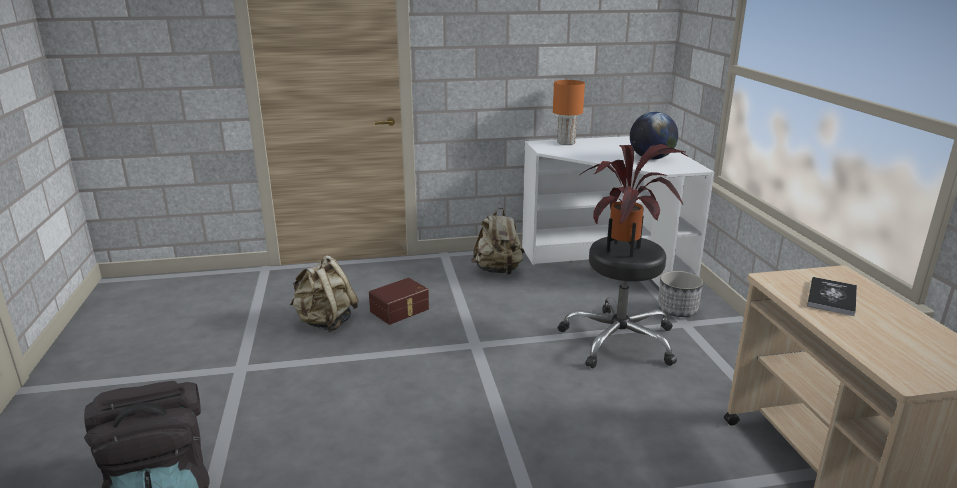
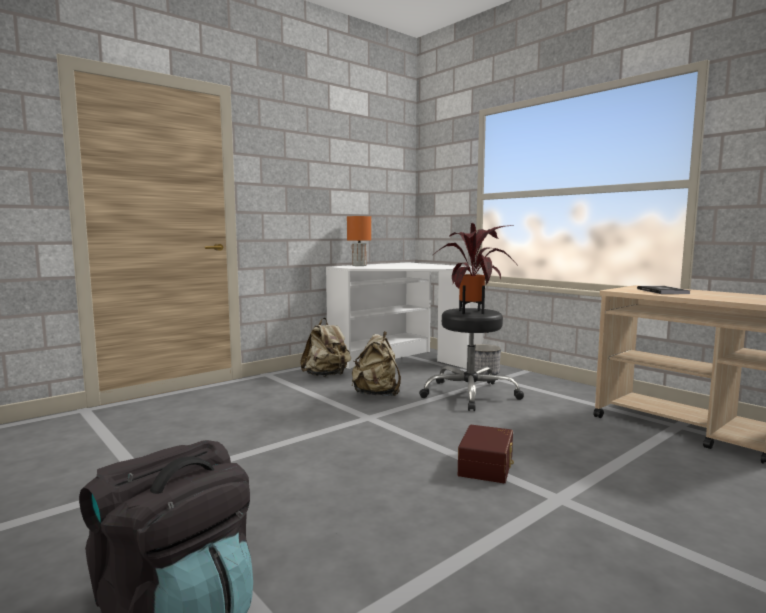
camera: 30 degrees left, 15 degrees down
(326, 322) = (206, 432): beige backpack -> beige backpack (377, 394)
(400, 310) = (272, 411): brown storage box -> brown storage box (487, 466)
(651, 158) = (434, 266): globe -> none

